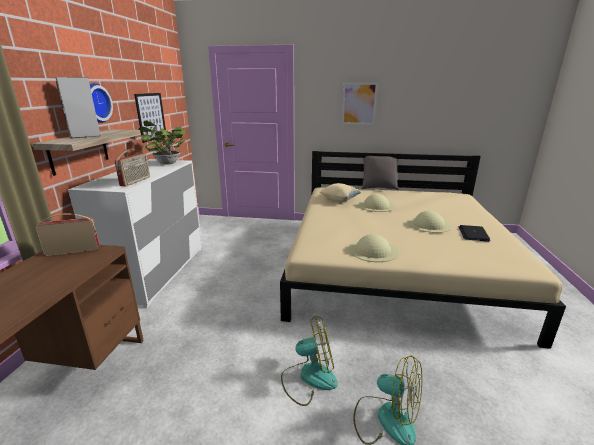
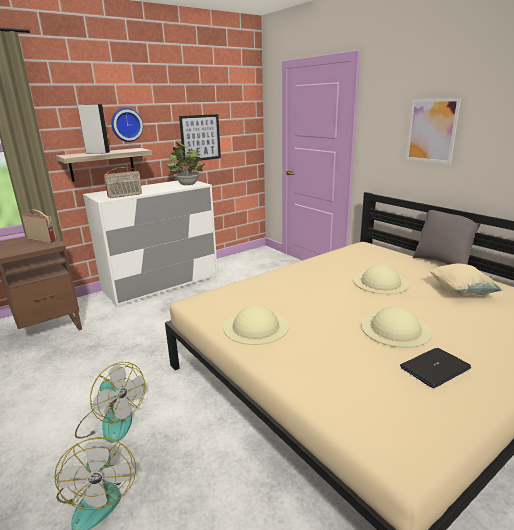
camera: 45 degrees right, 0 degrees up
(339, 200) = (352, 262): beige pillow -> beige pillow (461, 292)

